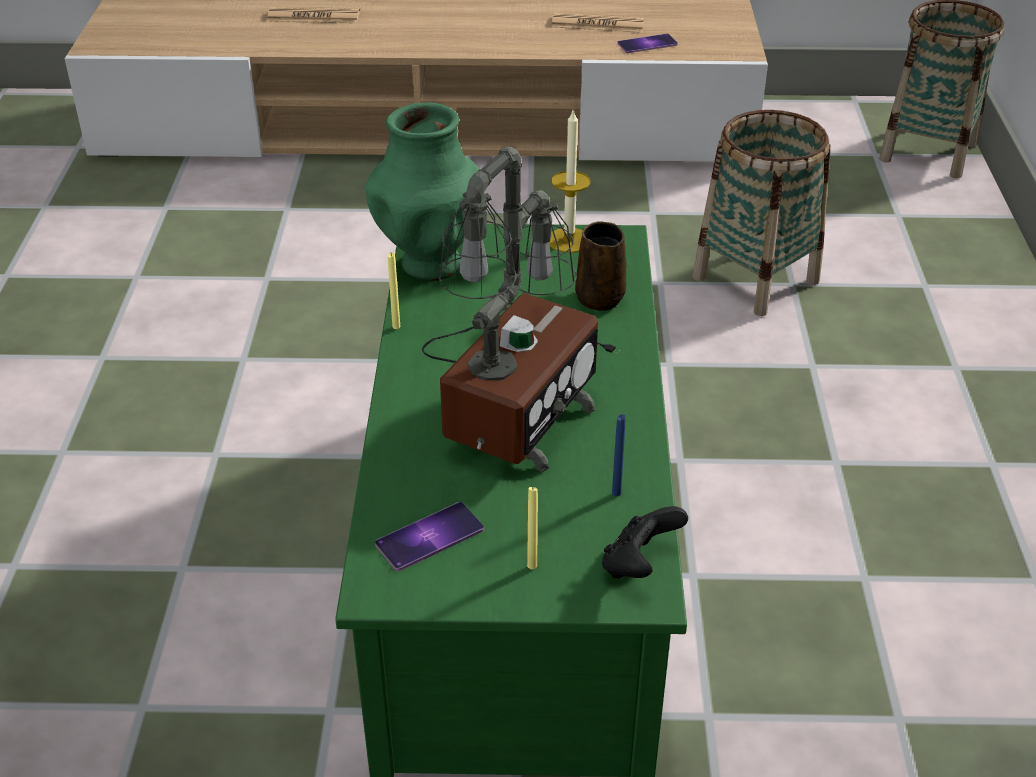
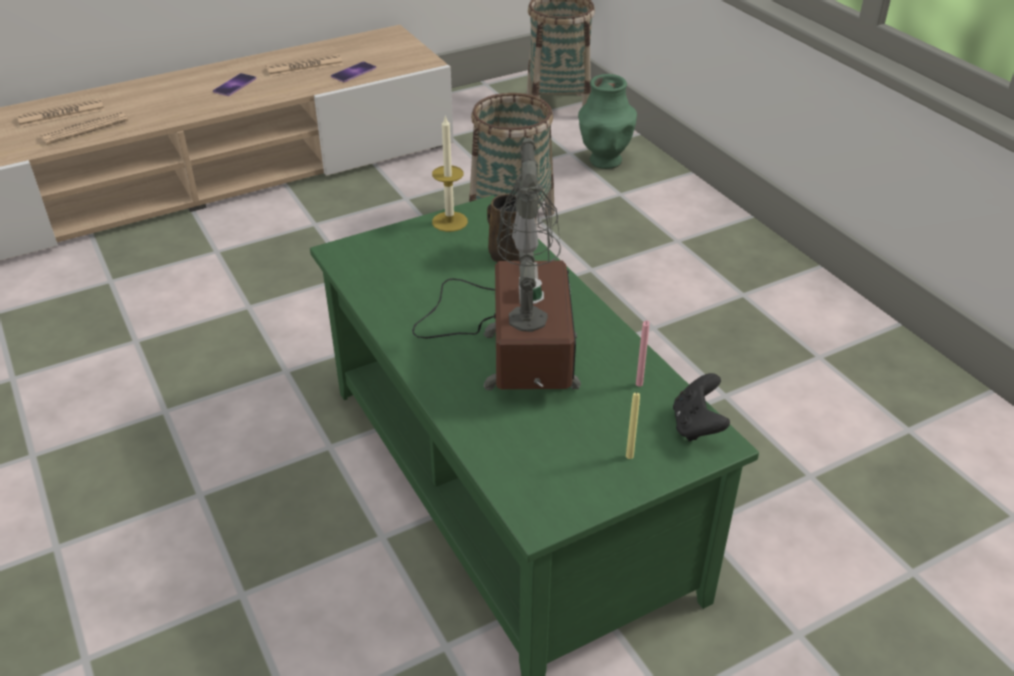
camera: 30 degrees left, 0 degrees up
(322, 38) = (84, 129): none -> newspaper
(396, 327) = (378, 325): yellow candle -> none
(429, 537) = (542, 466): phone -> phone (234, 85)
(430, 263) = (361, 270): green vase -> green vase (604, 161)
(616, 493) = (639, 384): blue candle -> pink candle

